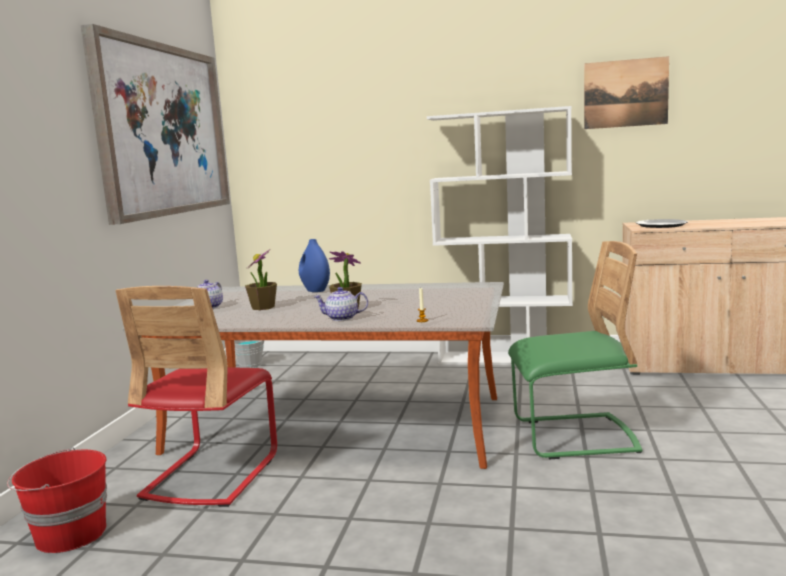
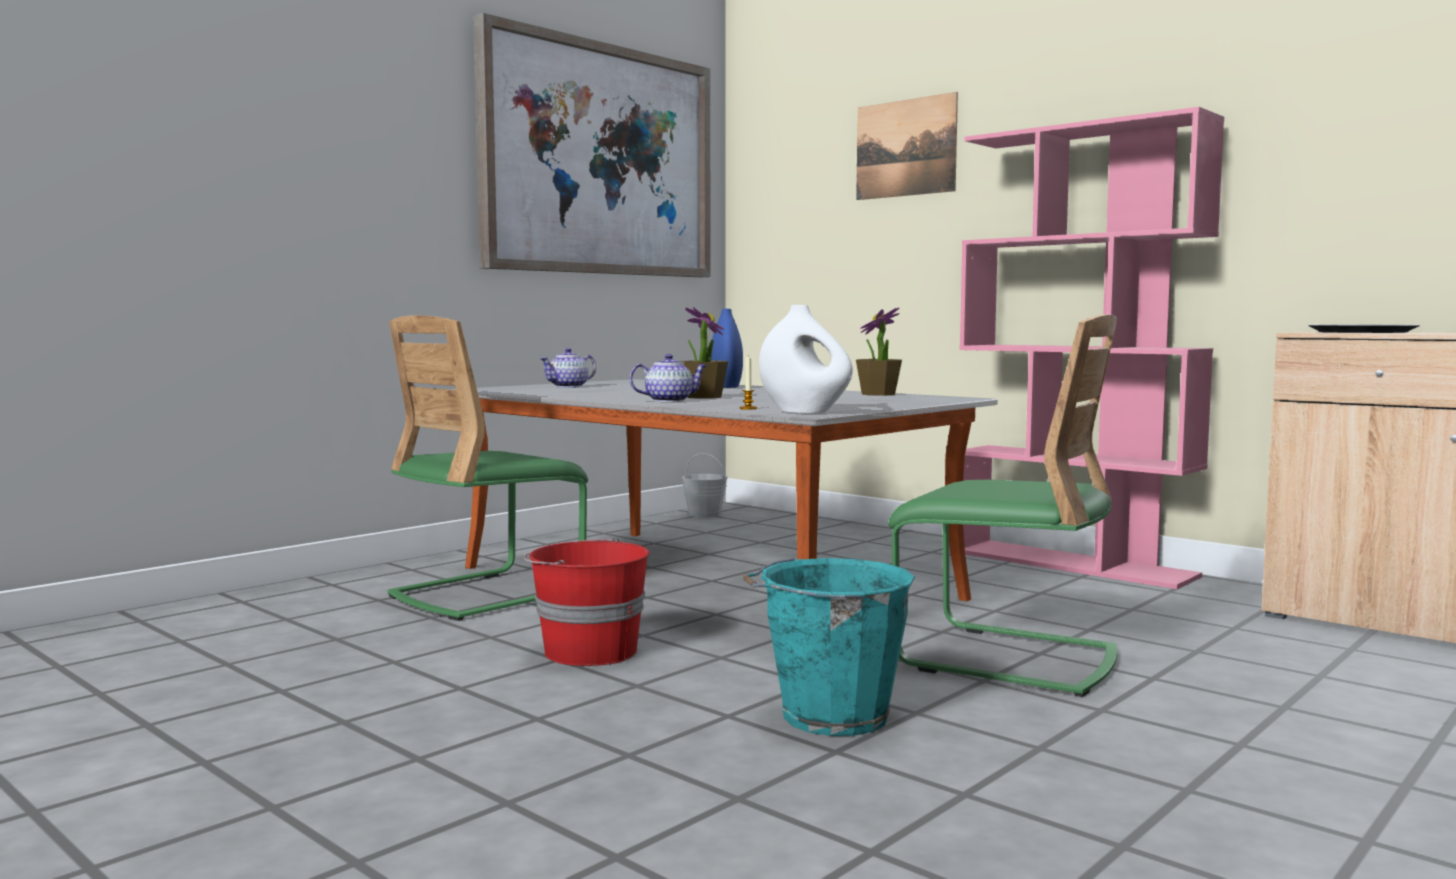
camera: 30 degrees right, 5 degrees down
(69, 534) = (289, 606): red bucket -> red bucket (588, 651)
(211, 475) = (487, 594): red chair -> green chair
(263, 307) = (619, 390): potted plant -> potted plant (878, 394)
(342, 318) = (668, 401): teapot -> teapot turned 135 degrees clockwise
(467, 320) = (804, 412): none -> white vase
(505, 359) = (1074, 564): white bookcase -> pink bookcase
(560, 509) = (830, 717): none -> turquoise bucket
(625, 93) = (1339, 84): picture -> picture (905, 148)

